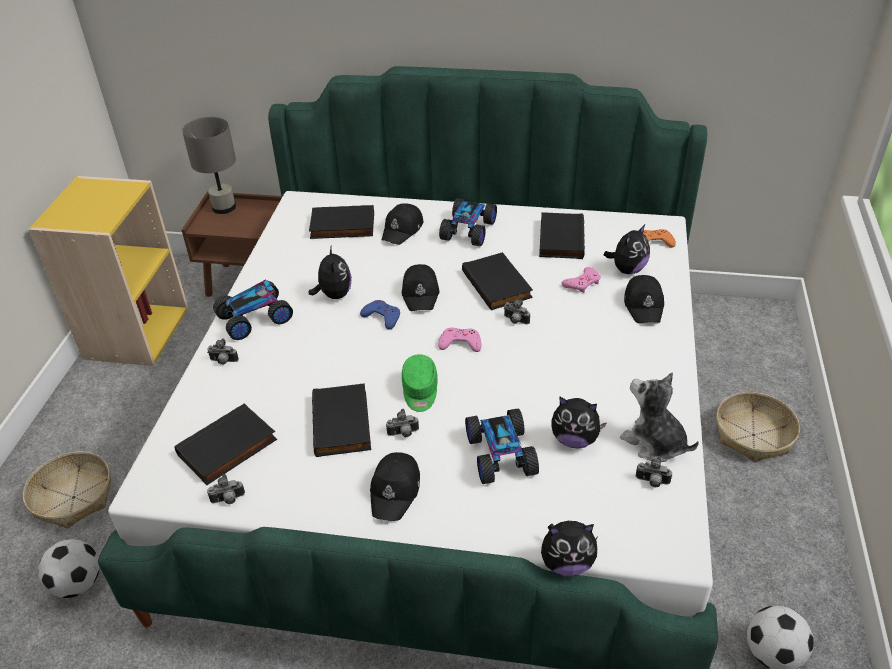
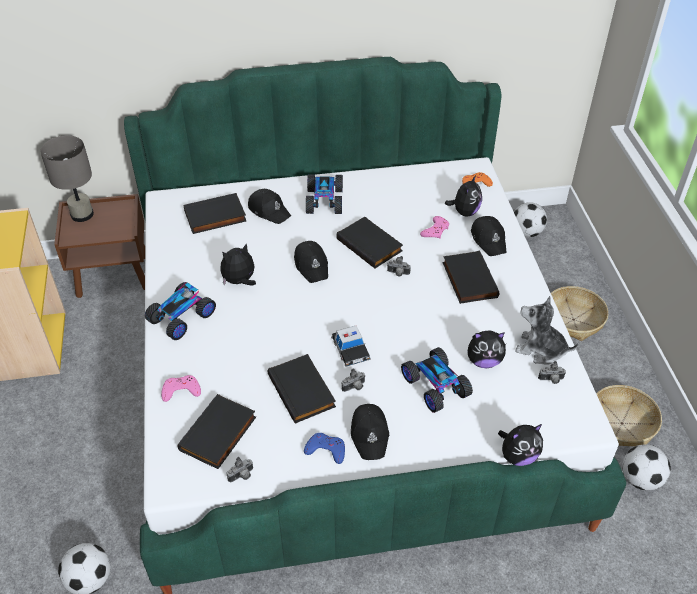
camera: 20 degrees left, 5 degrees up
(73, 497) = (46, 508): basket -> basket (621, 423)
(223, 361) = (175, 361): camera -> none
(334, 295) = (240, 281): plush toy -> plush toy turned 90 degrees counterclockwise
(382, 317) = (290, 293): blue game controller -> blue game controller (326, 450)
(403, 230) = (269, 210): black cap -> black cap turned 60 degrees counterclockwise
(420, 391) = (350, 349): green cap -> toy car
(460, 343) = (363, 302): pink game controller -> pink game controller (181, 390)
(559, 239) = (401, 194): black book -> black book (468, 280)
(730, 324) = (526, 232): none -> football

